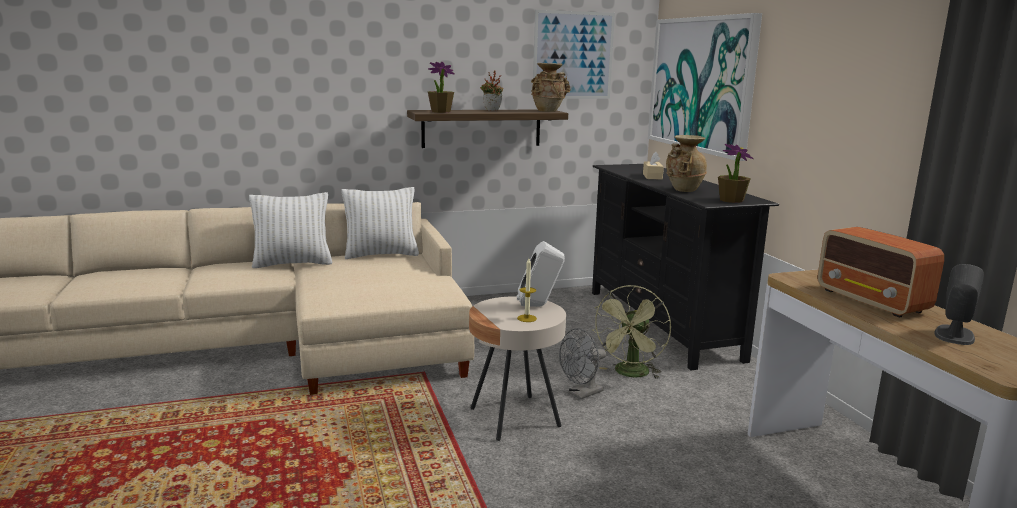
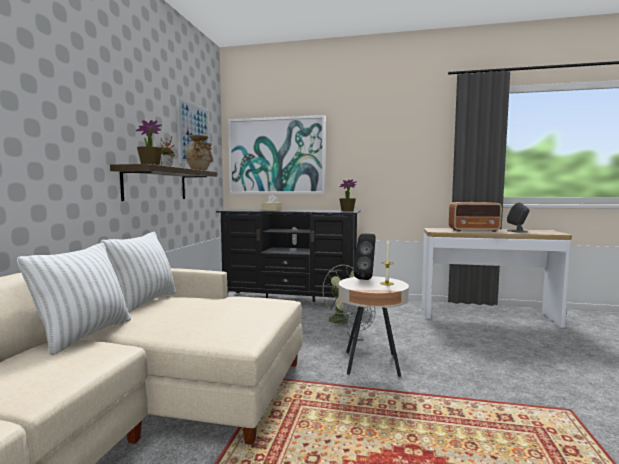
camera: 60 degrees left, 10 degrees down
(539, 306) = (366, 278): white speaker -> black speaker
(683, 190) = (314, 211): beige vase -> none

